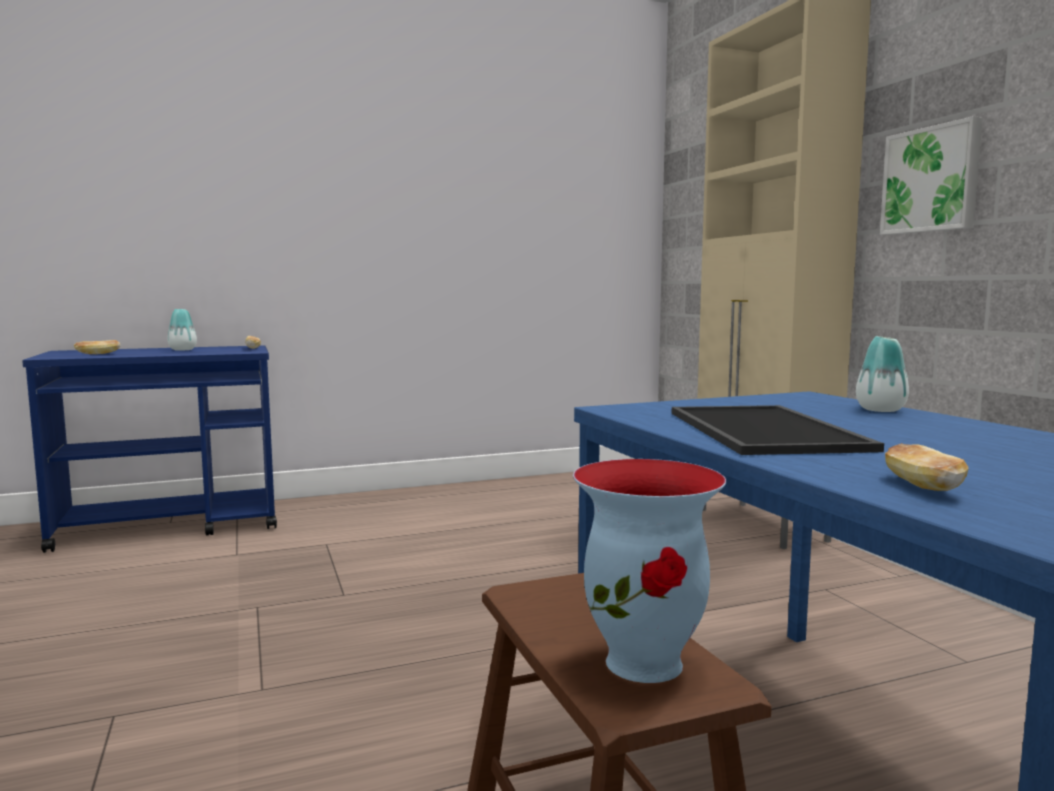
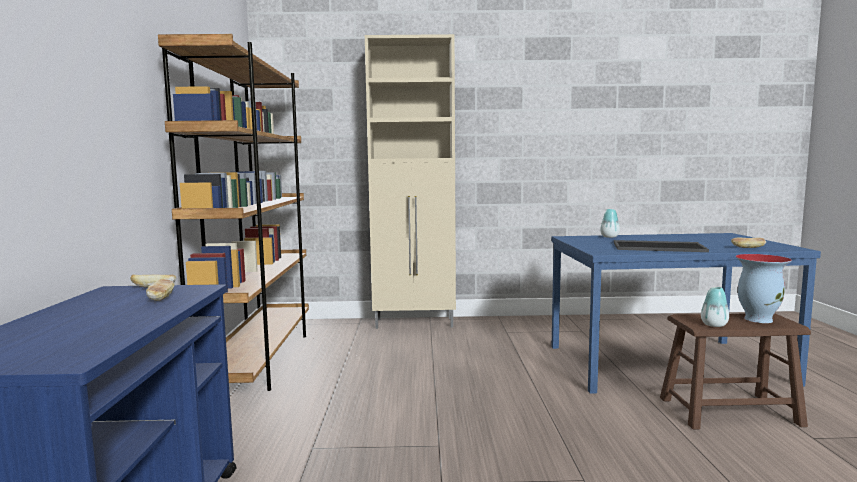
camera: 70 degrees left, 0 degrees up
(98, 354) = (76, 339): bread -> bread (161, 298)
(182, 350) = (100, 309): vase -> vase (714, 325)
(526, 487) = (260, 360): none -> brown bookcase
(932, 180) = (492, 137): picture -> none

